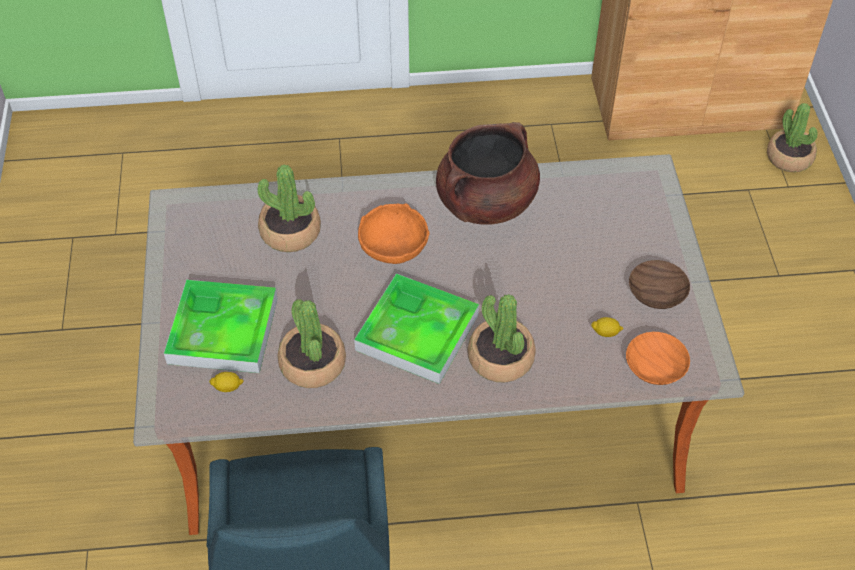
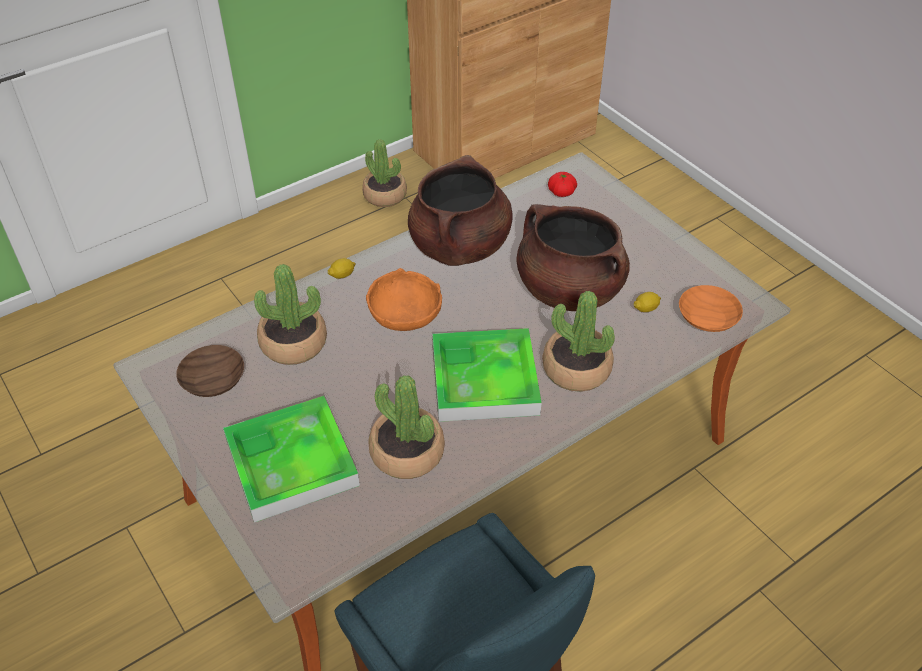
camera: 30 degrees left, 5 degrees down
(227, 387) = (337, 514): lemon -> lemon (342, 275)
(549, 285) = (568, 290): none -> brown cooking pot
(617, 188) = (561, 192): none -> tomato
(658, 293) = (661, 260): brown bowl -> brown bowl (215, 380)
(789, 158) = (610, 155): potted plant -> potted plant (385, 195)

